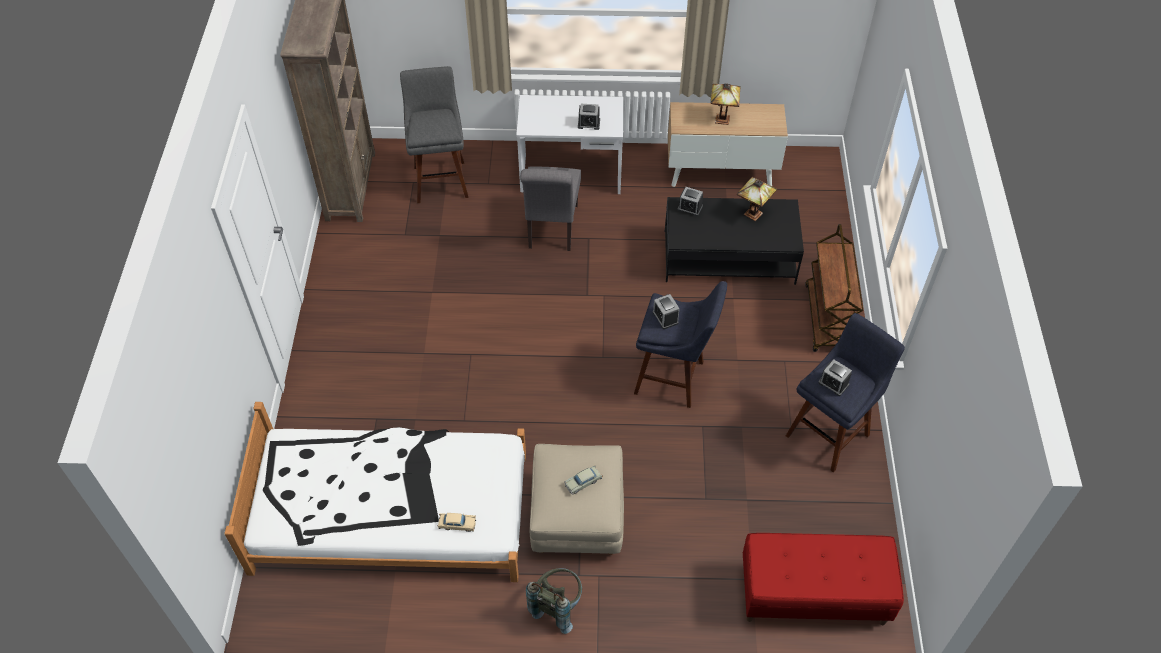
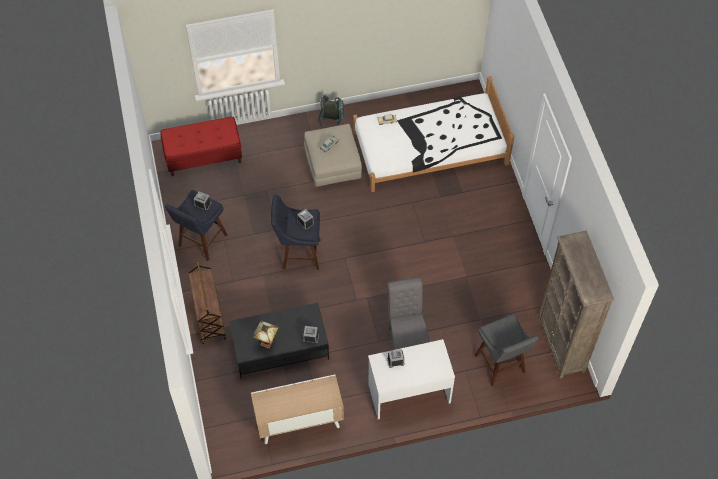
camera: 165 degrees right, 5 degrees up
(721, 118) = (301, 398): table lamp -> none

